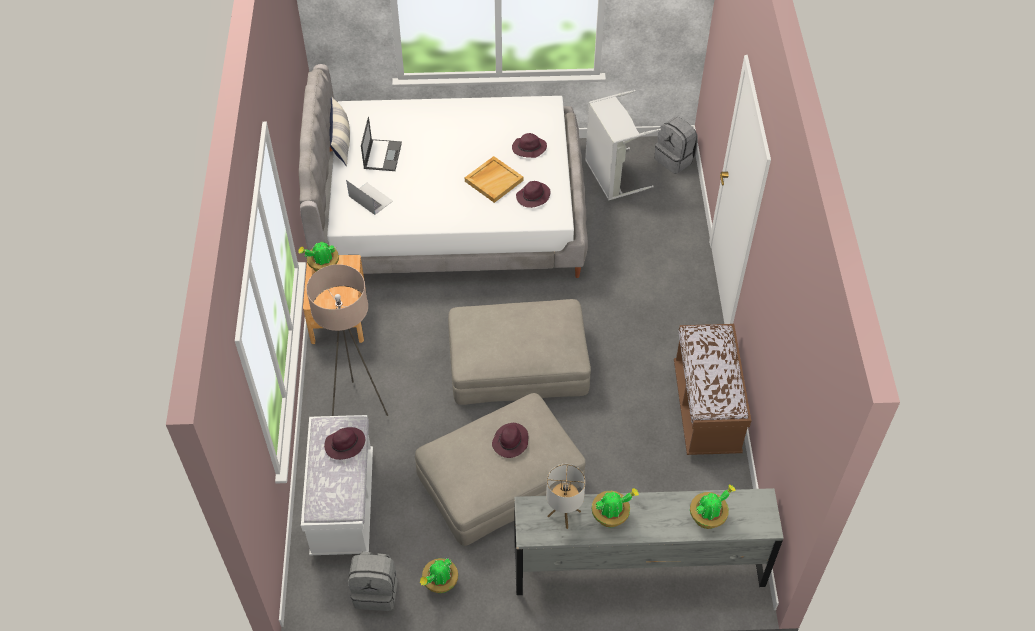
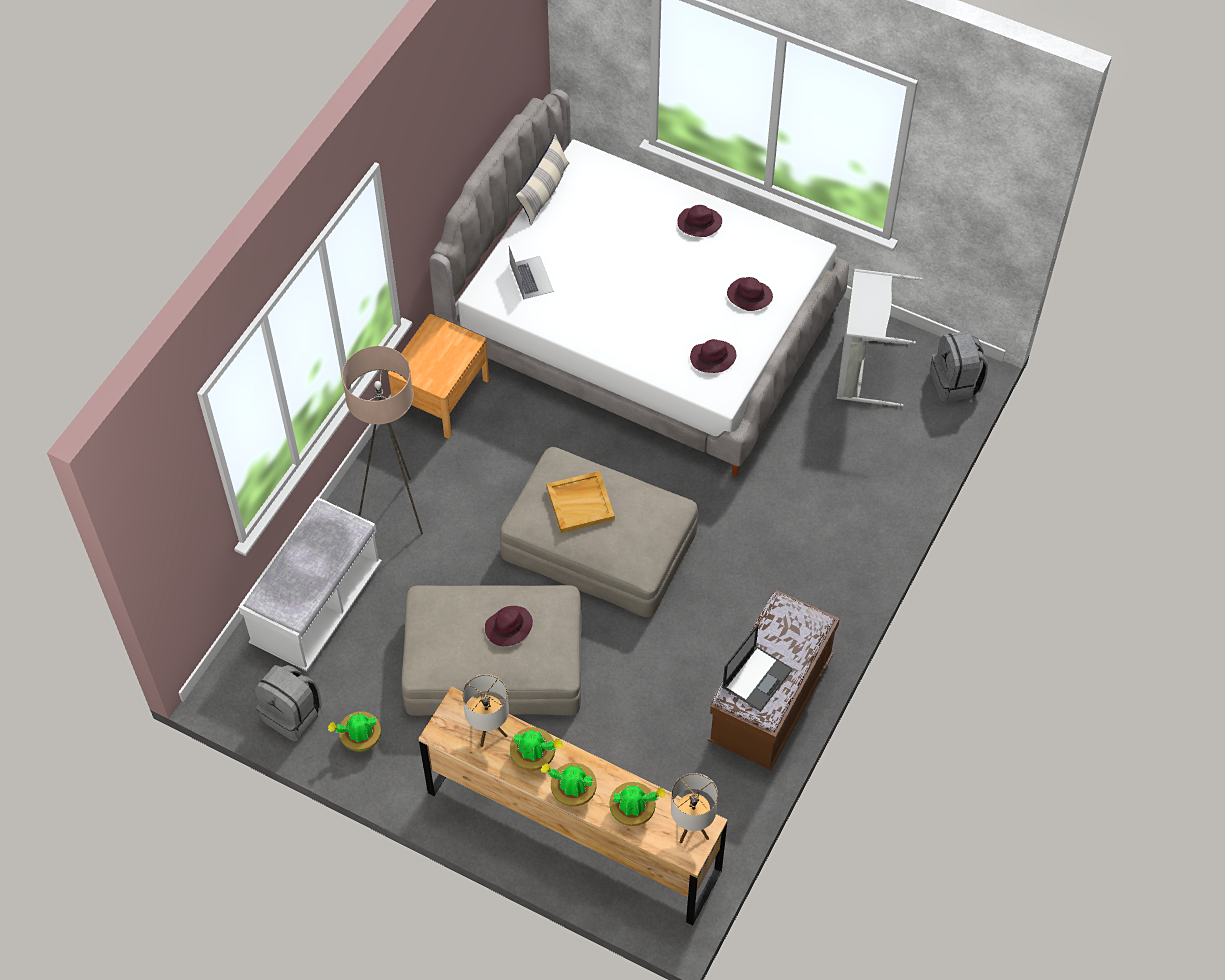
camera: 30 degrees right, 5 degrees up
(323, 267) = (438, 334): potted plant -> potted plant (571, 792)
(344, 445) = (330, 545): purple hat -> purple hat (698, 224)
(382, 155) = (578, 229): laptop -> laptop (757, 677)
(494, 180) = (682, 318): beige tray -> beige tray (580, 503)
(638, 566) = (573, 831): grey dresser -> brown dresser
(755, 506) = (692, 827): none -> table lamp

